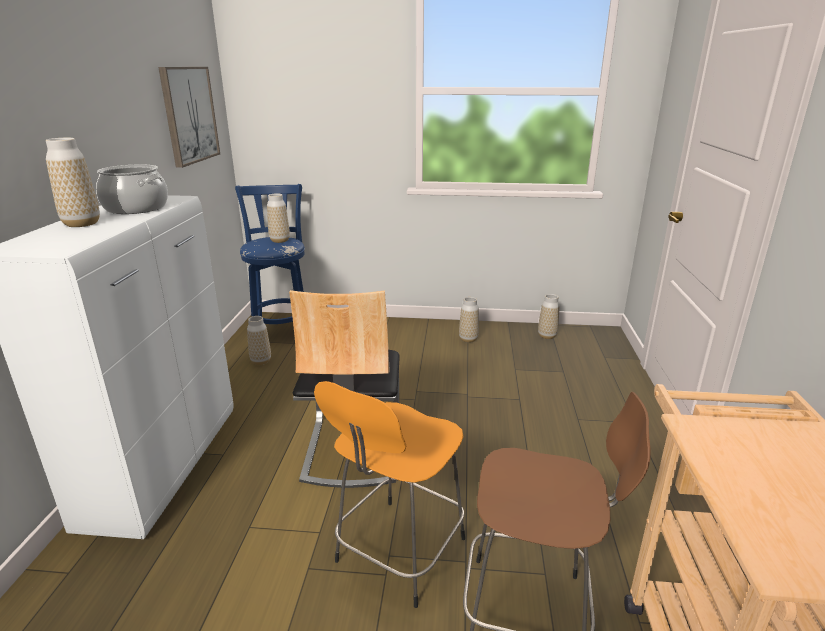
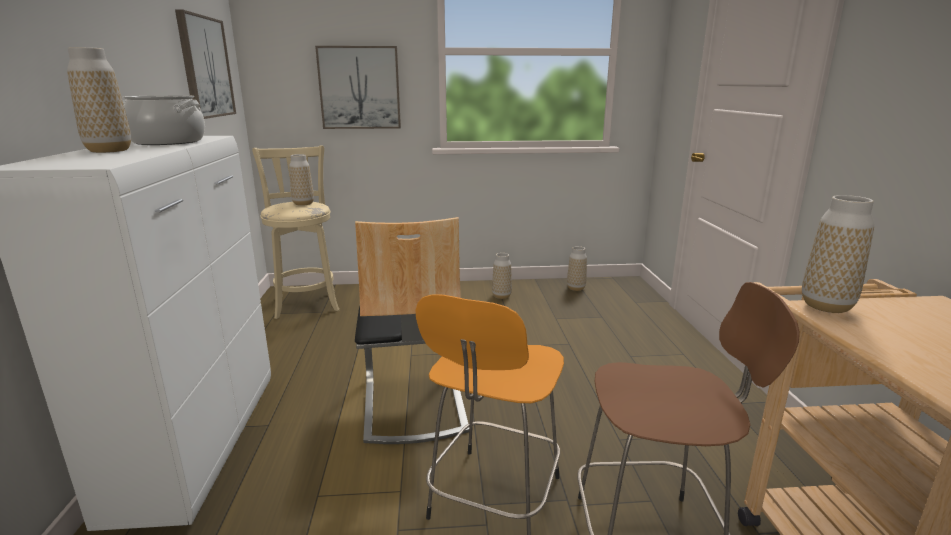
camera: 10 degrees left, 5 degrees down
(261, 361) = (290, 331): vase -> vase (826, 306)
(282, 332) = (306, 303): blue stool -> beige stool
(338, 127) = (359, 88): none -> picture

